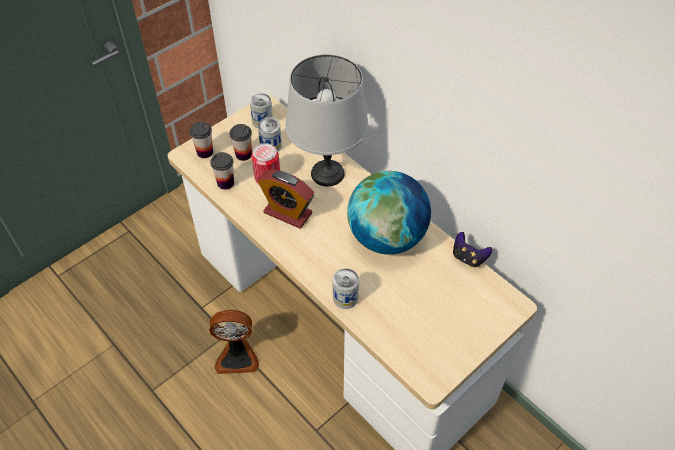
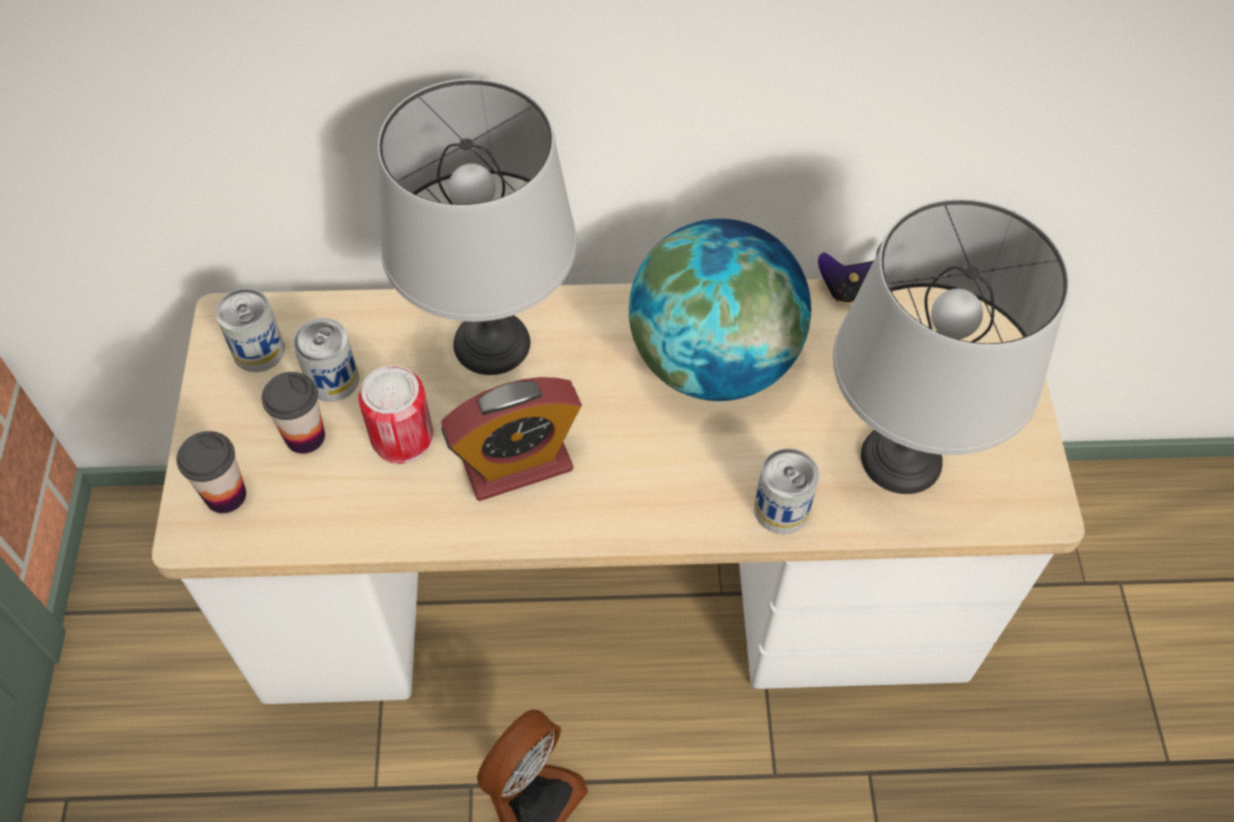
camera: 50 degrees left, 5 degrees up
(225, 183) = (341, 513): cup -> none
(407, 321) = (903, 458): none -> grey table lamp

